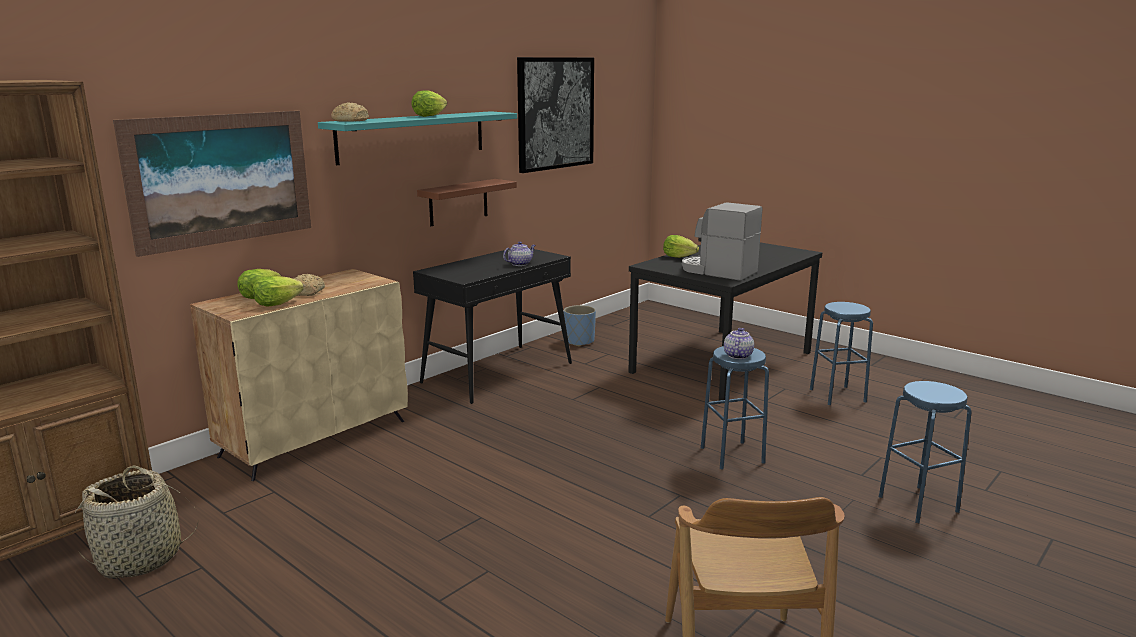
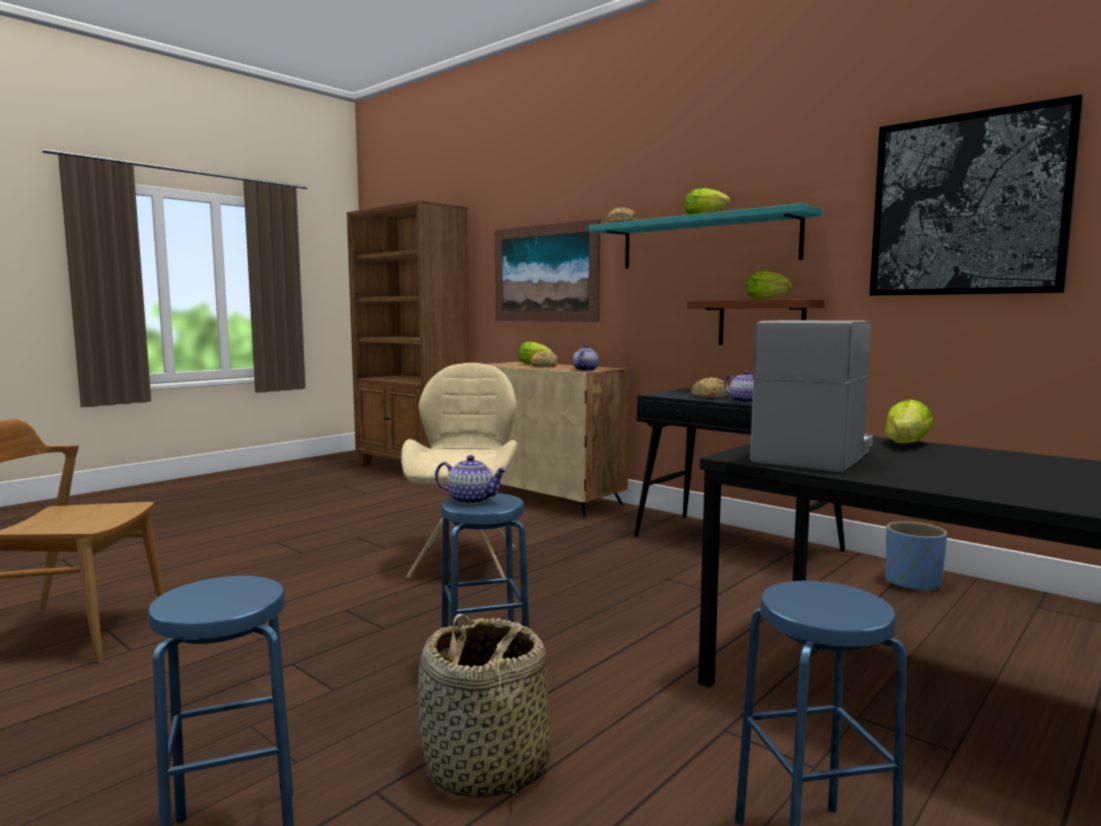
camera: 90 degrees right, 10 degrees down
(140, 558) = (385, 483): basket -> basket (486, 767)
(277, 304) = (512, 366): lettuce -> lettuce (766, 299)
(369, 280) = (585, 370): none -> teapot
(484, 269) = (709, 396): none -> bread
(527, 472) = (465, 561): none -> beige chair

